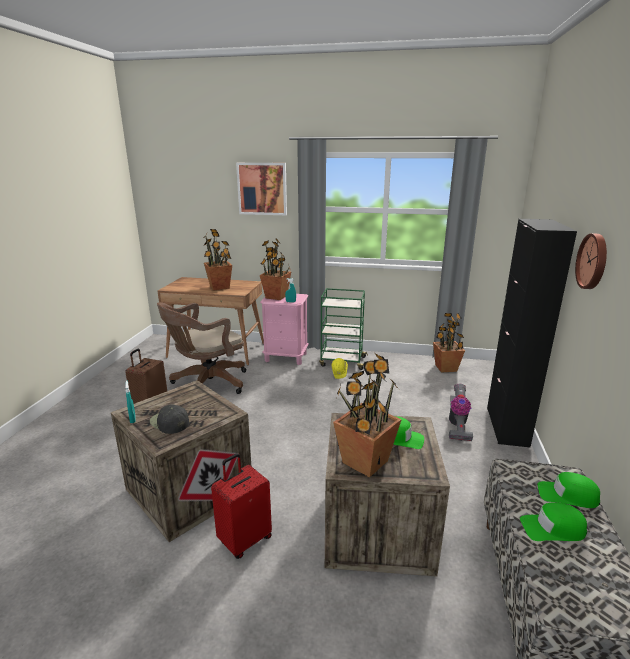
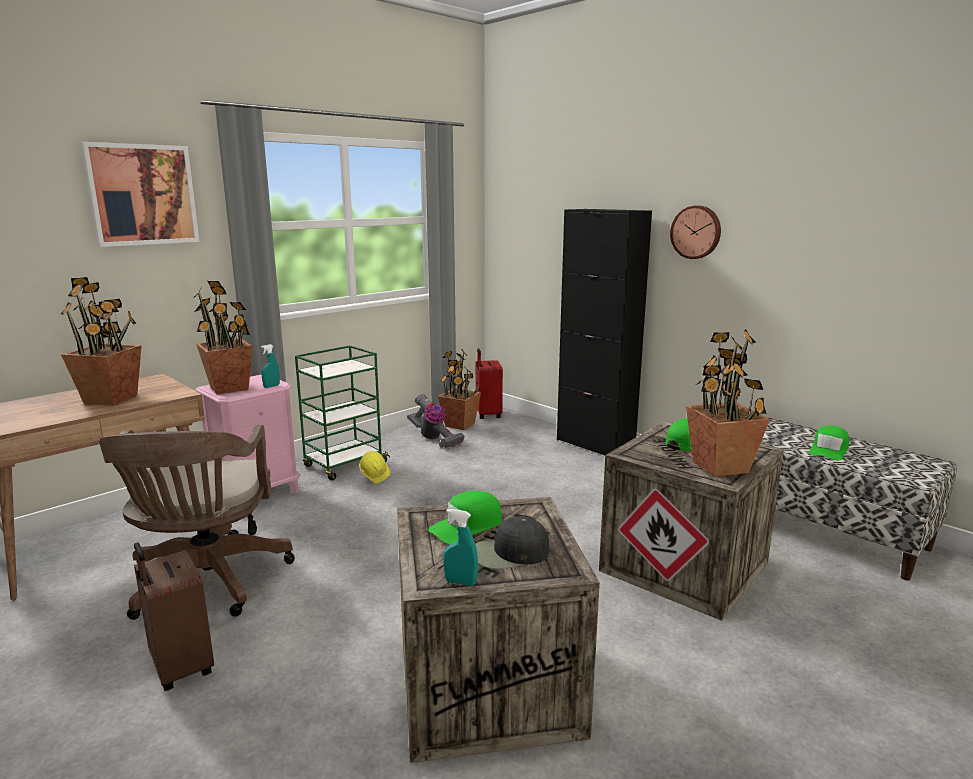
camera: 55 degrees left, 5 degrees down
(244, 539) = (636, 663): red suitcase -> red suitcase (487, 414)
(457, 425) = (566, 463): vacuum cleaner -> vacuum cleaner (434, 439)
(567, 495) = (792, 431): green cap -> green cap (467, 526)

